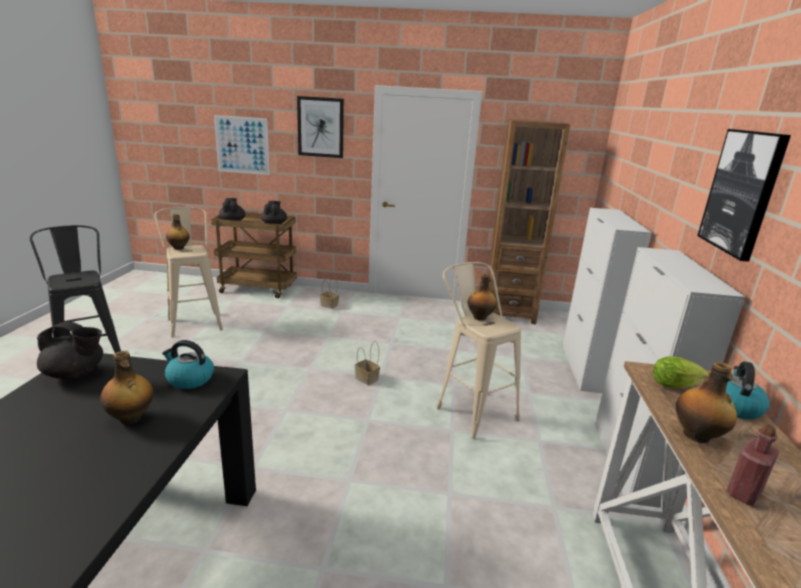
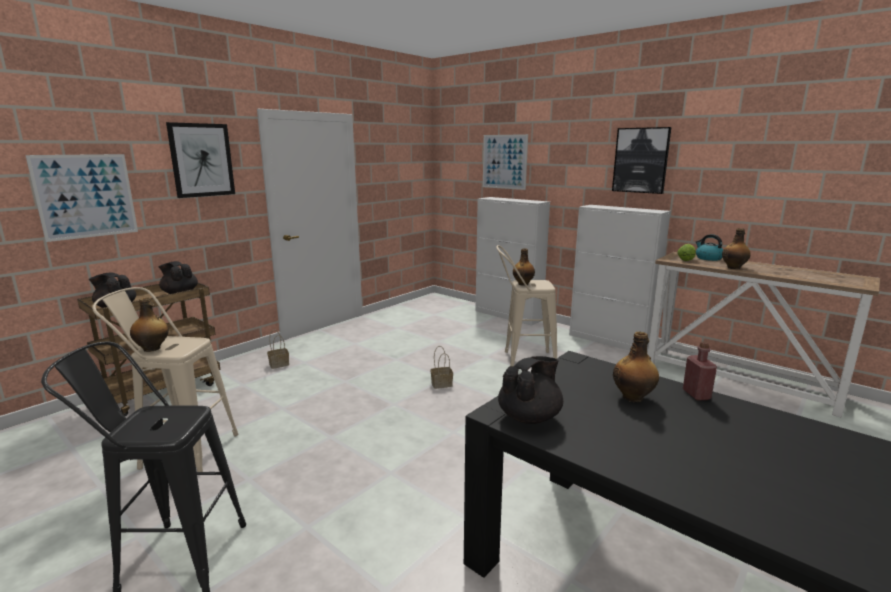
camera: 55 degrees left, 5 degrees down
(189, 379) = (575, 370): kettle -> none
(509, 313) = (409, 308): brown bookcase -> none
(640, 164) = (504, 162): none -> picture
(743, 492) = (777, 273): red bottle -> red bottle (696, 395)

